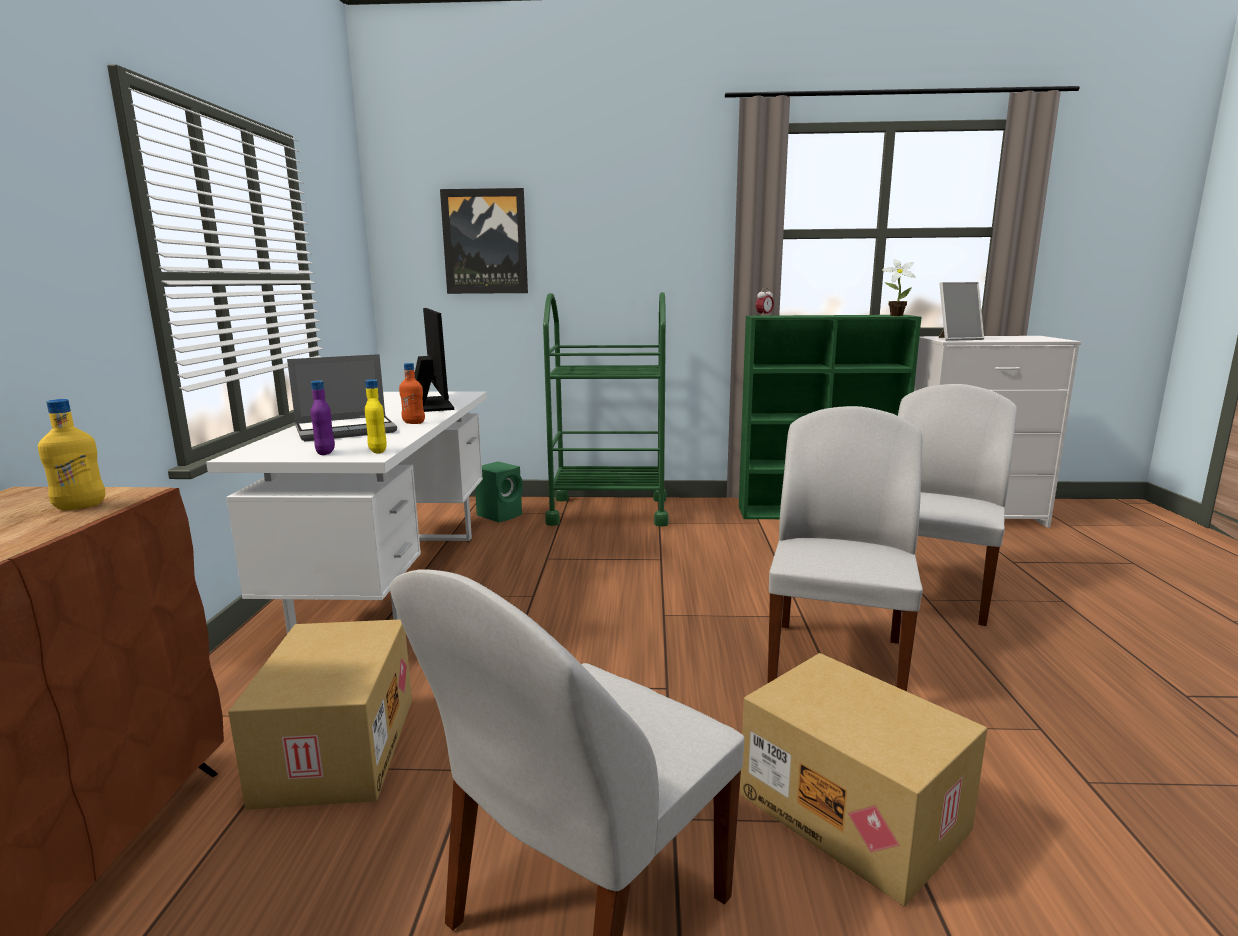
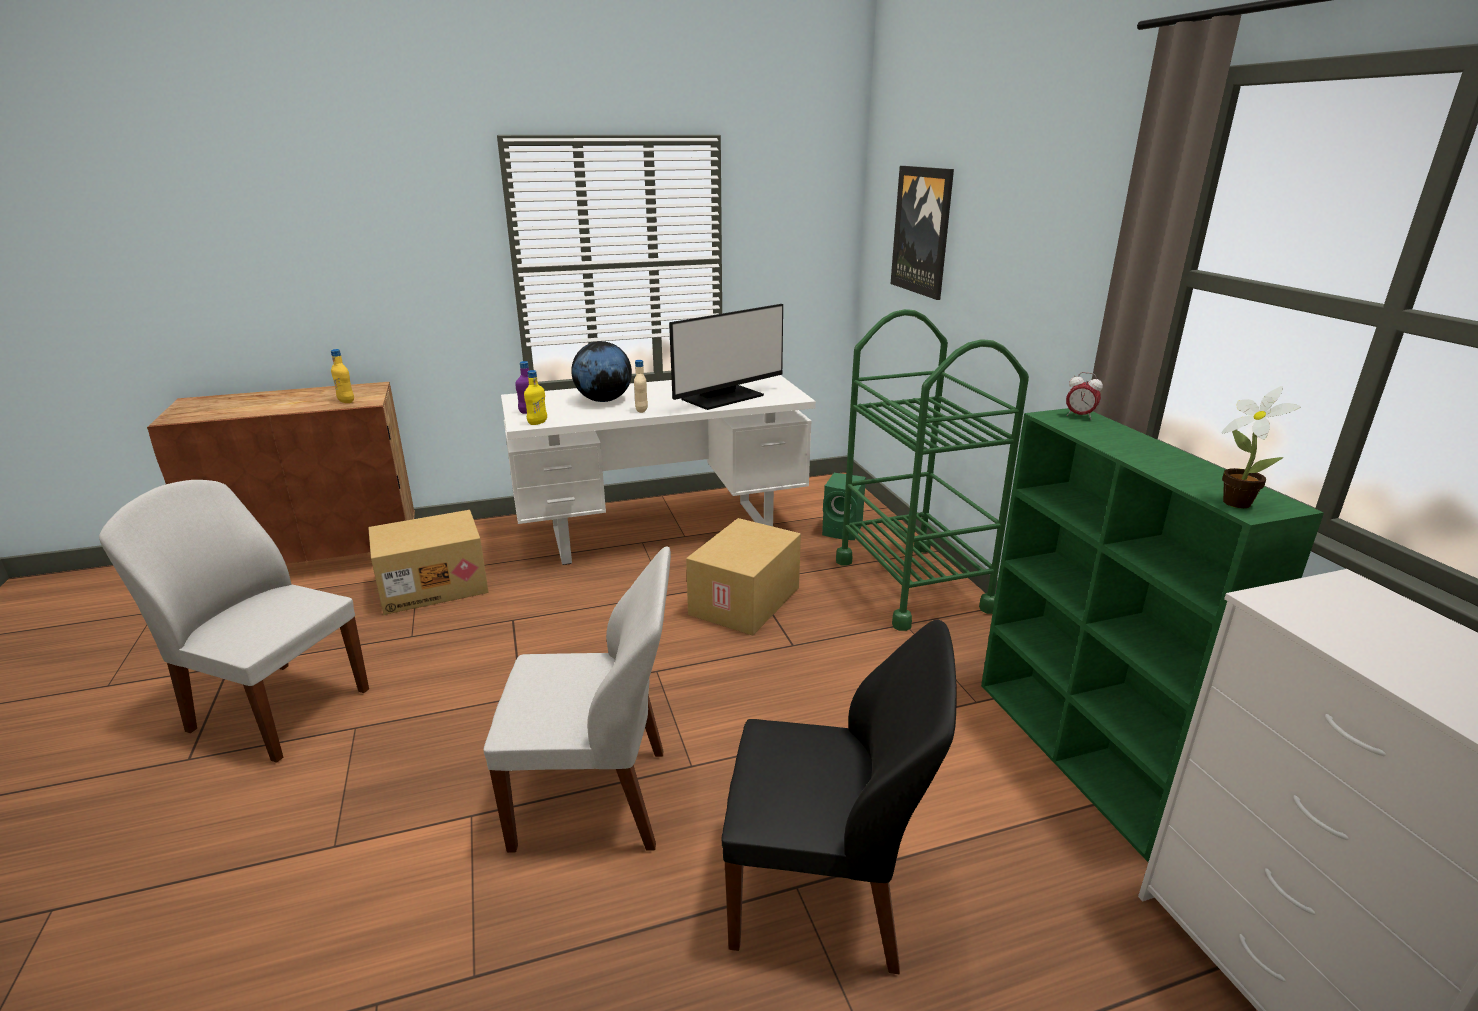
camera: 70 degrees right, 10 degrees up
(347, 430) = (603, 400): laptop -> globe
(413, 423) = (641, 410): orange bottle -> beige bottle
(855, 811) = (351, 820): cardboard box -> cardboard box (746, 602)
(933, 593) = (824, 894): white chair -> black chair
(957, 339) = (1323, 610): picture frame -> none

